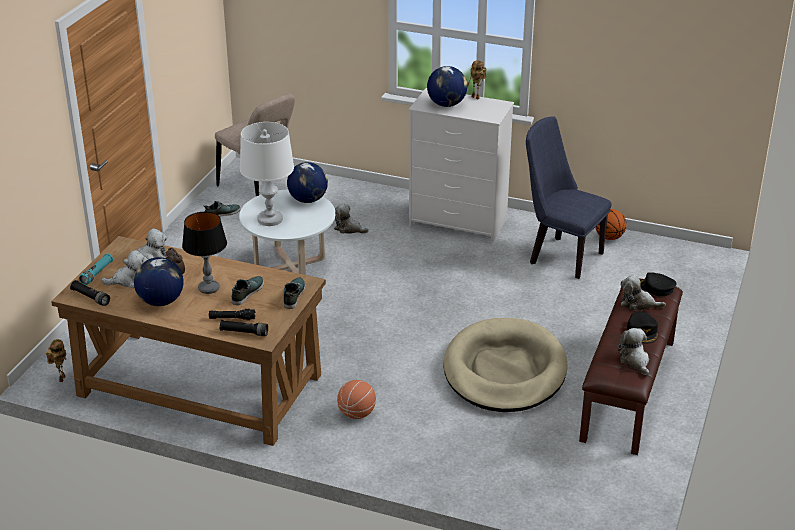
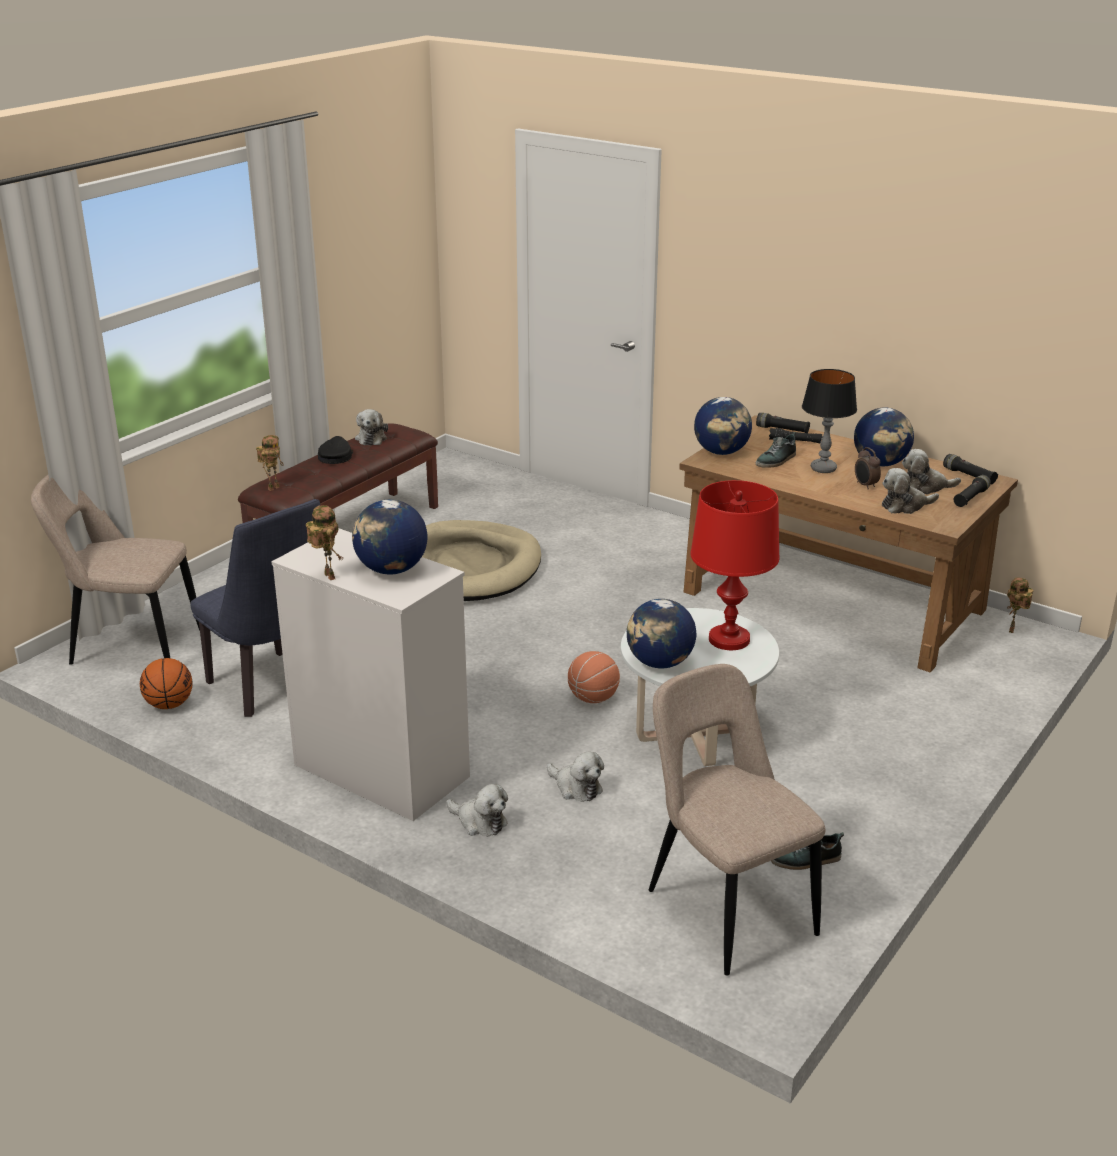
camera: 165 degrees left, 5 degrees down
(97, 274) = (970, 498): turquoise flashlight -> black flashlight
(270, 219) = (729, 639): white table lamp -> red table lamp
(293, 295) = (721, 452): shoe -> globe
(356, 414) = (653, 553): basketball -> basketball (593, 698)
(638, 303) = (311, 477): plush toy -> plush toy (479, 822)
(655, 288) = (273, 487): black cap -> toy robot
(676, 267) = (130, 647): none -> beige chair

